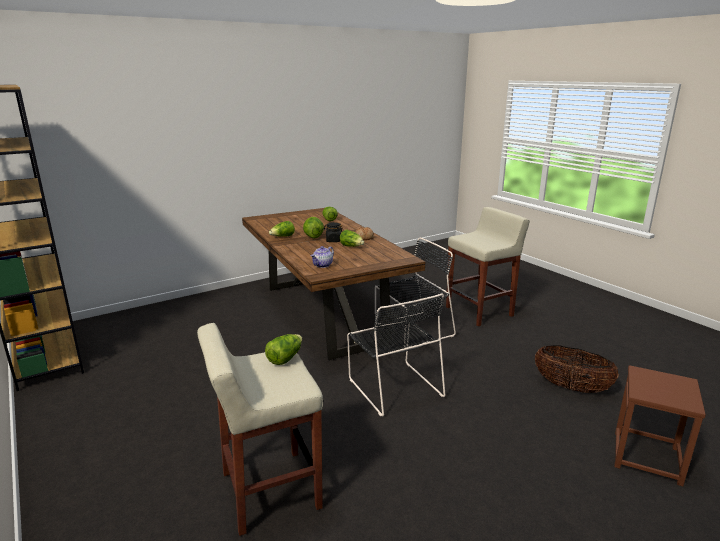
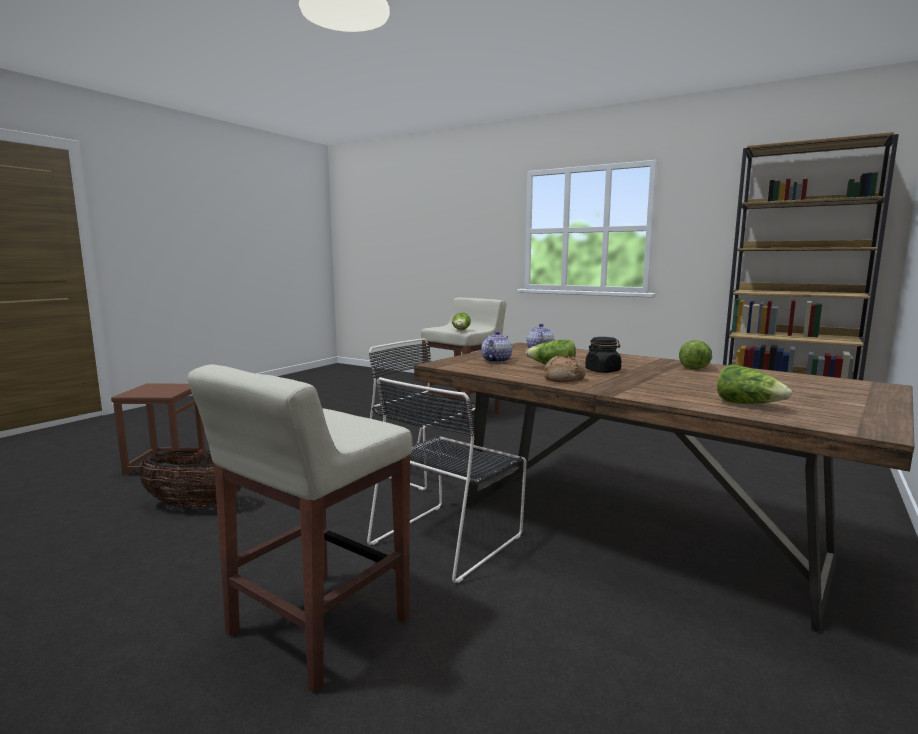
camera: 155 degrees right, 10 degrees down
(313, 237) = (650, 371): lettuce -> none
(372, 257) = (496, 361): none -> teapot

